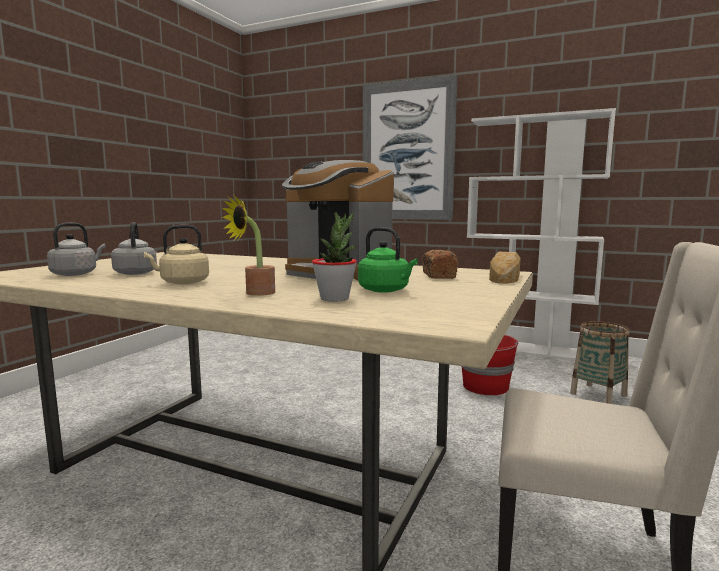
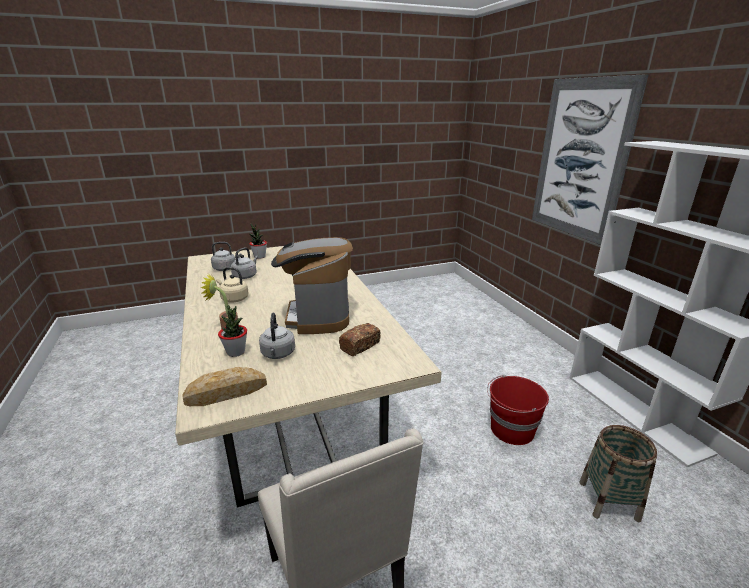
camera: 45 degrees right, 15 degrees up
(104, 264) = (259, 257): none -> potted plant
(386, 290) = (278, 354): green kettle -> grey kettle
(505, 276) = (392, 370): bread -> bread (226, 392)

